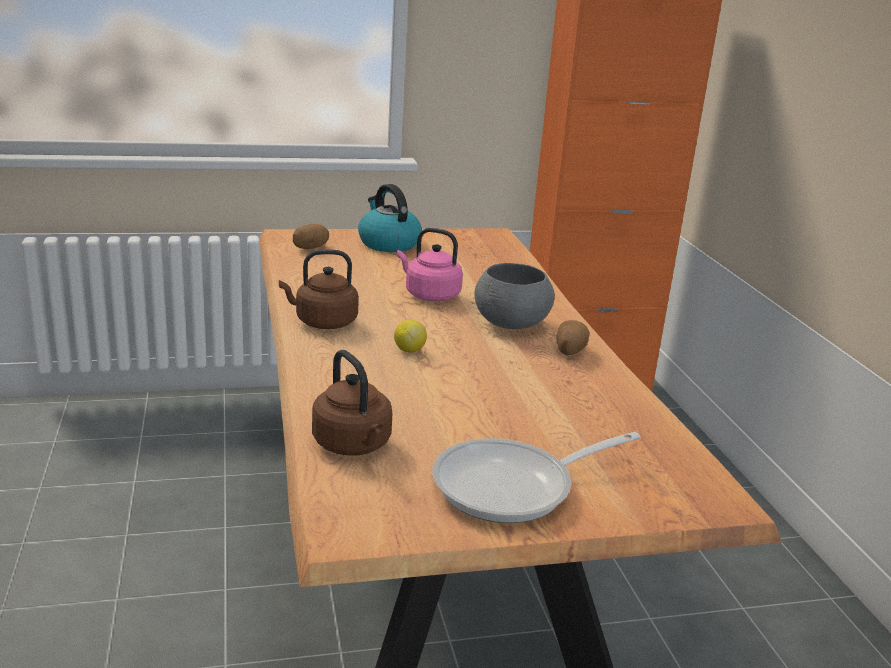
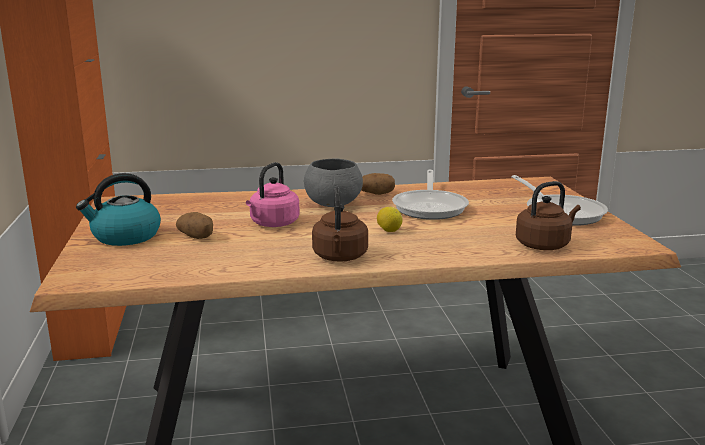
camera: 85 degrees left, 5 degrees down
(310, 248) = (125, 268): potato -> potato (197, 237)
(516, 382) = (430, 207): none -> frying pan

